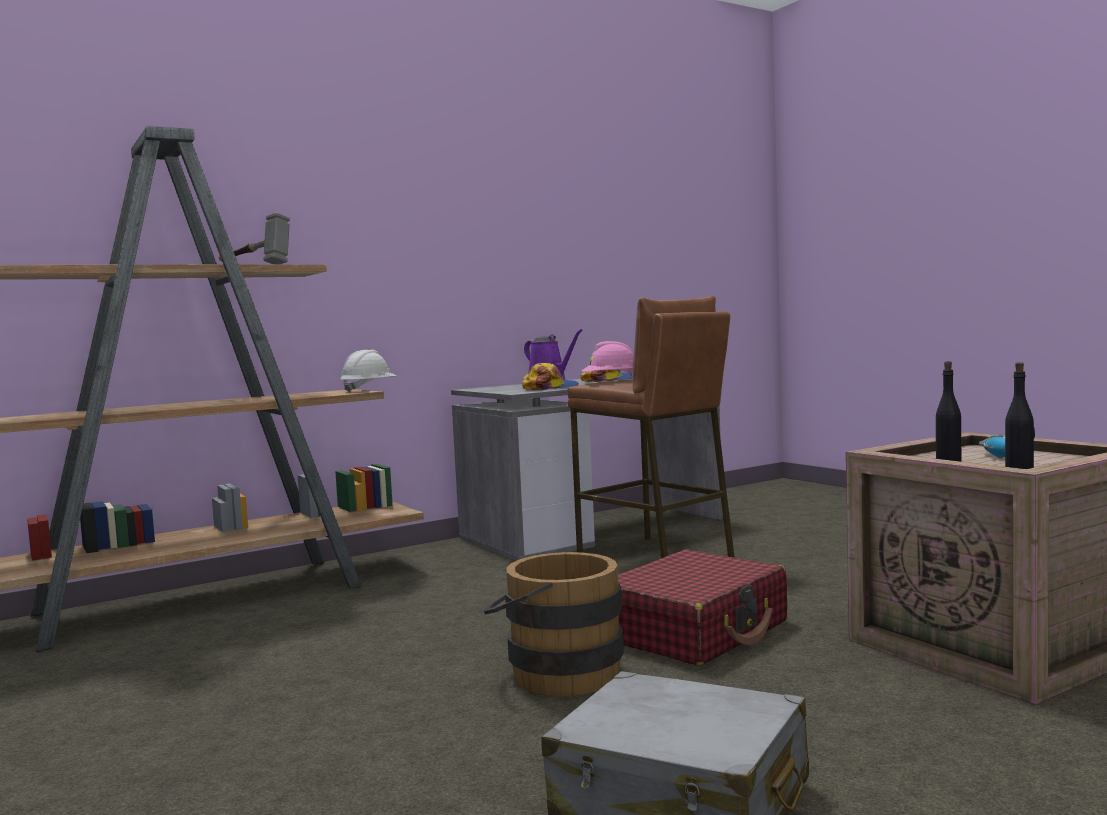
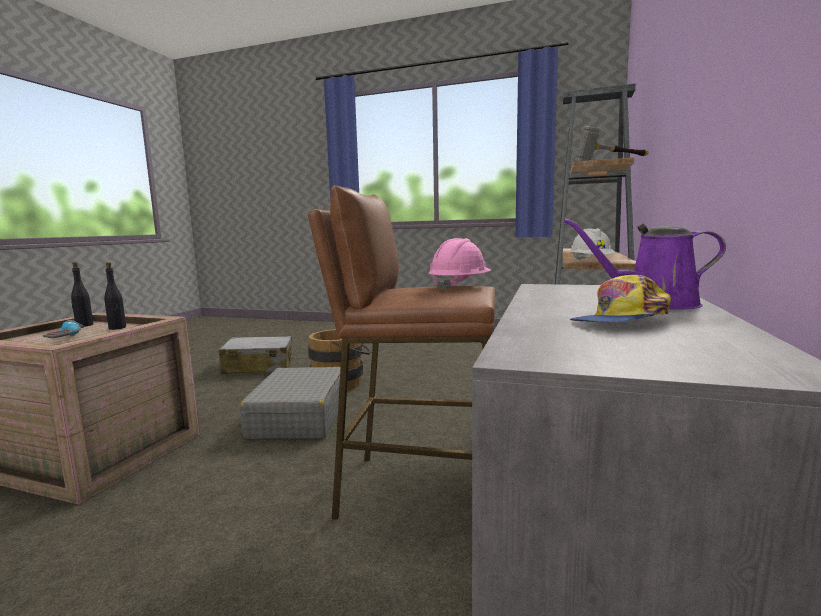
camera: 140 degrees right, 5 degrees up
(550, 388) = (558, 294): cap -> none
(694, 631) = (299, 417): red suitcase -> grey suitcase

